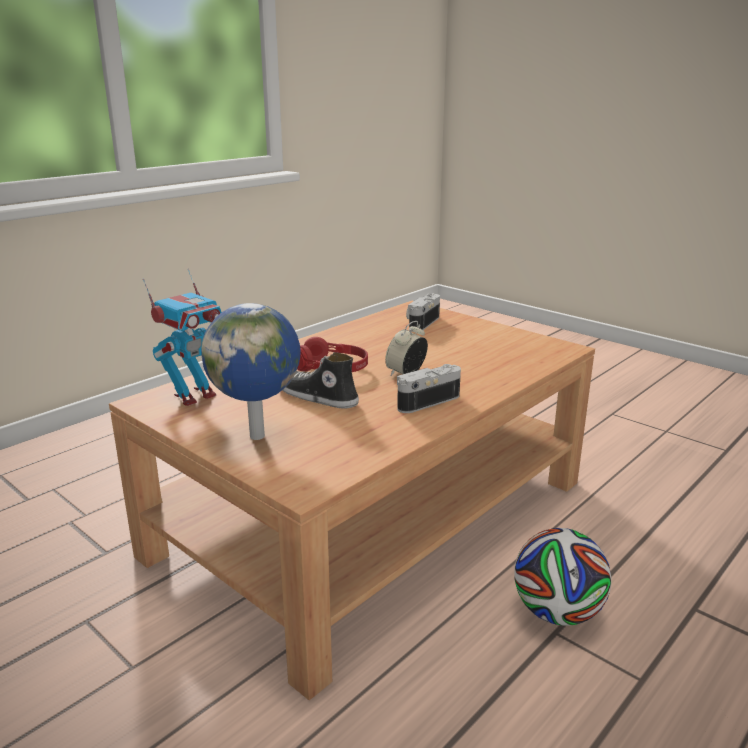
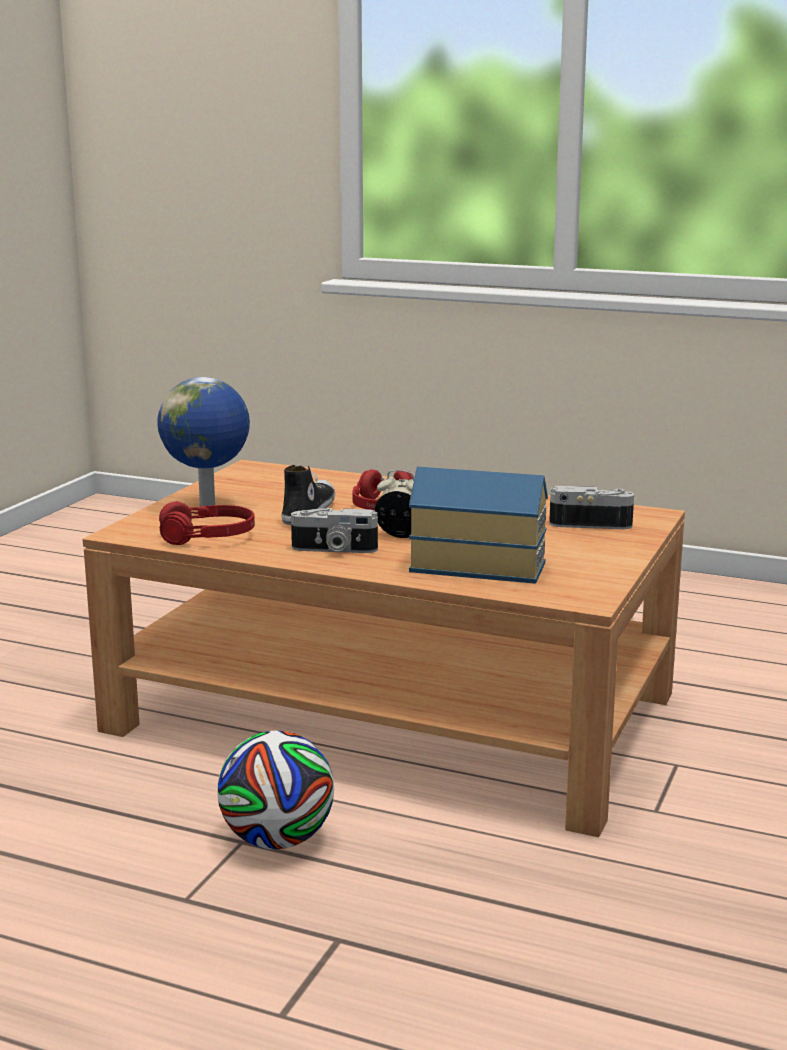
camera: 70 degrees right, 5 degrees down
(194, 396) = (274, 477): toy robot -> none
(353, 446) = (207, 537): none -> red headphones
(426, 401) = (334, 550): camera -> camera turned 150 degrees clockwise
(487, 363) = (478, 564): none -> toy house

